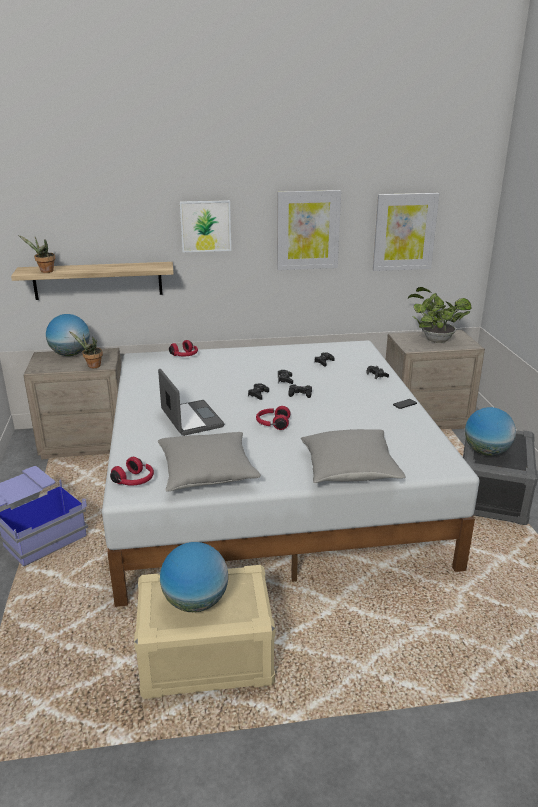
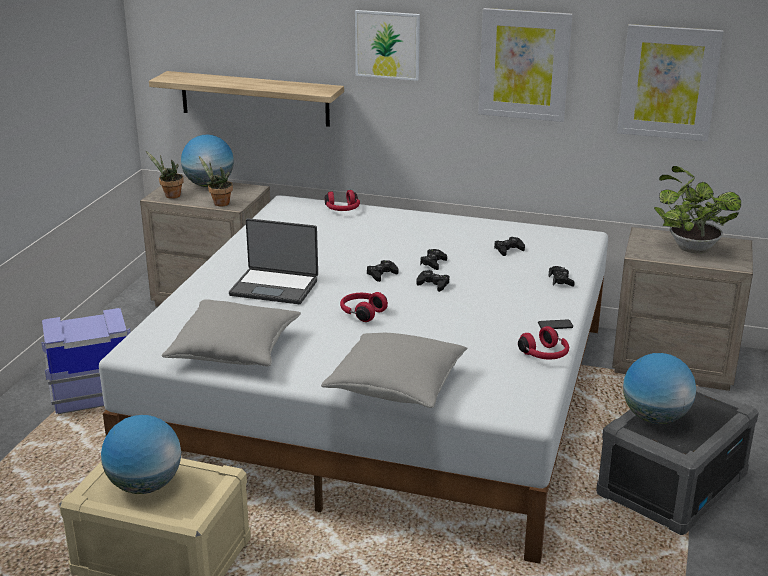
camera: 25 degrees right, 0 degrees up
(45, 271) = (188, 80): potted plant -> potted plant (170, 196)
(135, 481) = (153, 340): red headphones -> red headphones (545, 355)
(190, 419) = (275, 287): laptop -> laptop turned 105 degrees clockwise

